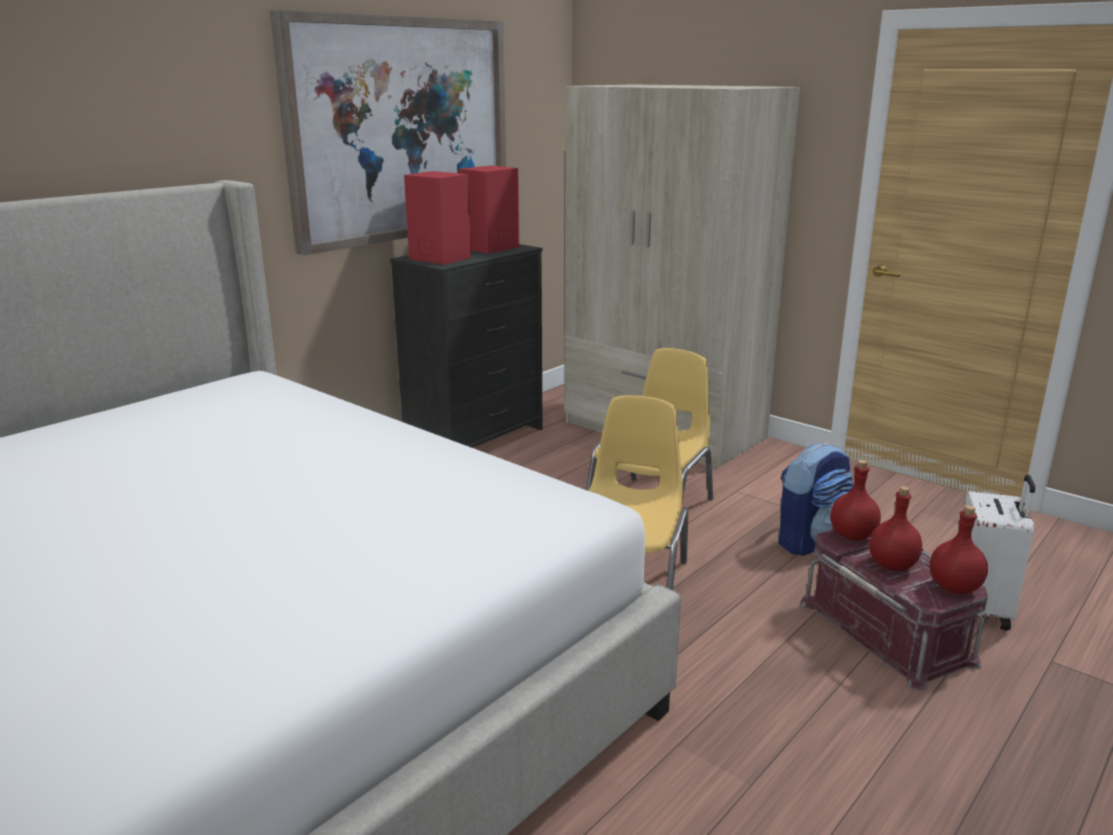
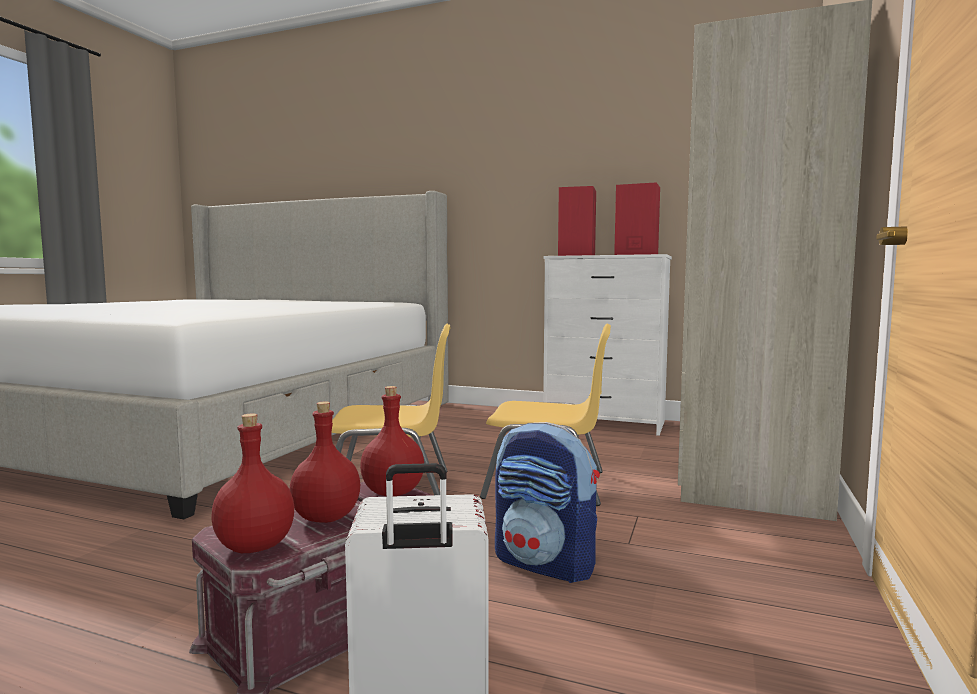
camera: 70 degrees right, 15 degrees down
(401, 130) = (583, 163): picture -> none
(475, 439) = (604, 423): black dresser -> white dresser

